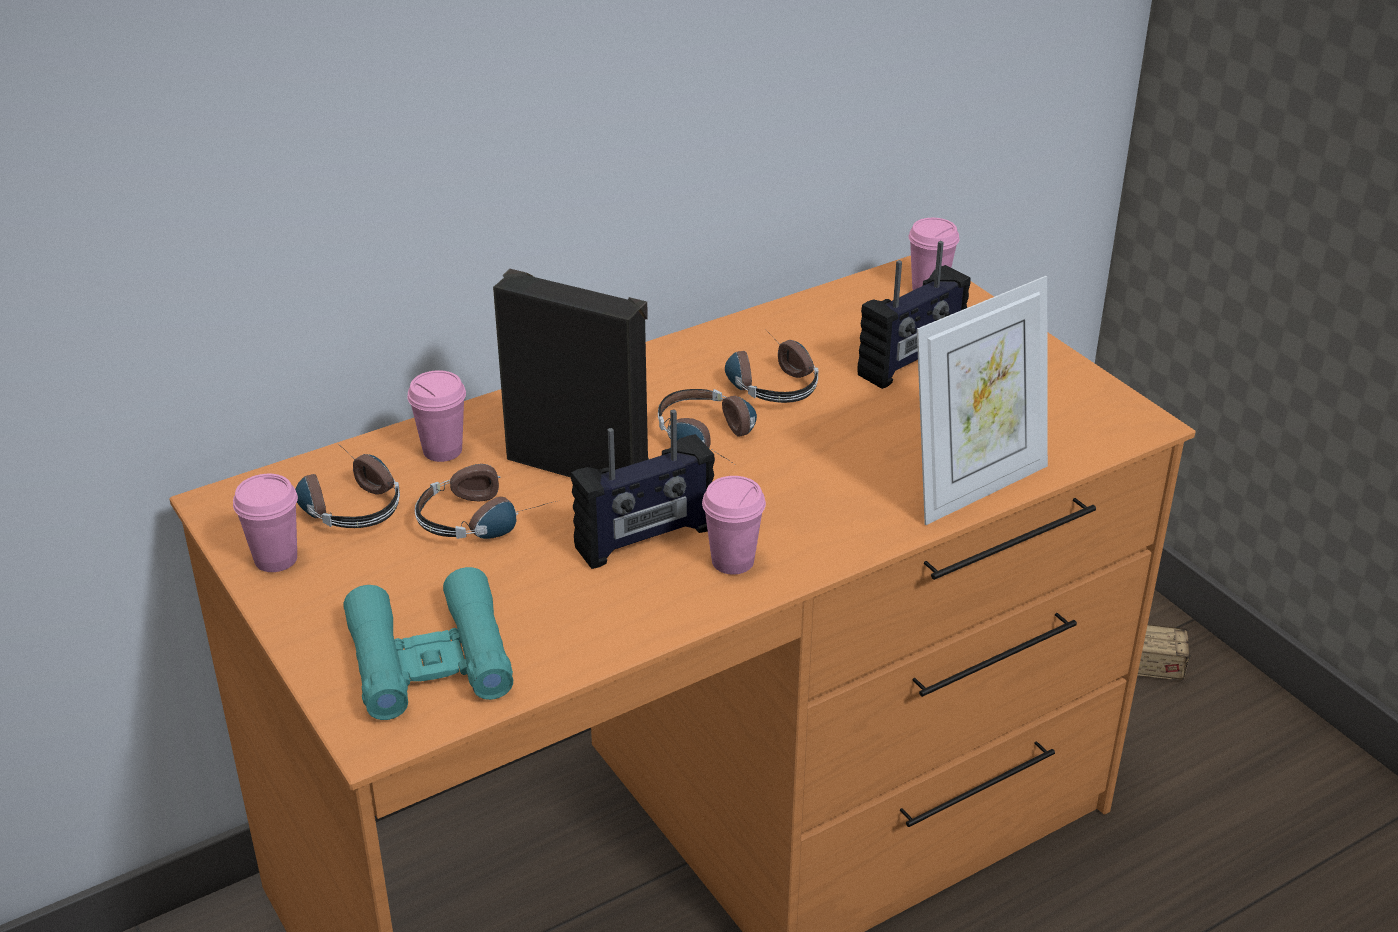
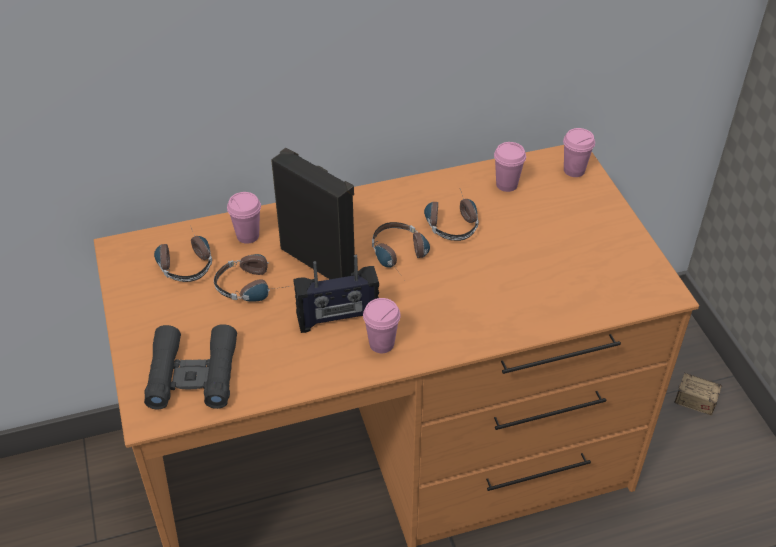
camera: 15 degrees right, 10 degrees up
(276, 559) = (134, 291): pink cup -> pink cup (506, 184)
(430, 659) = (193, 374): turquoise binoculars -> black binoculars
(912, 361) = (542, 222): radio -> none
(975, 486) = (544, 320): picture frame -> none

